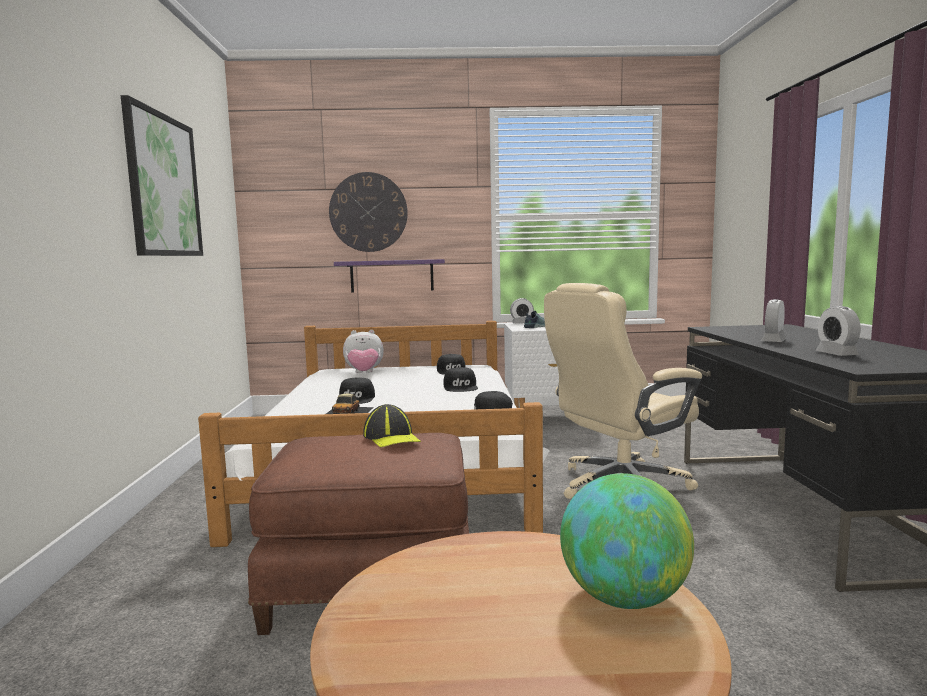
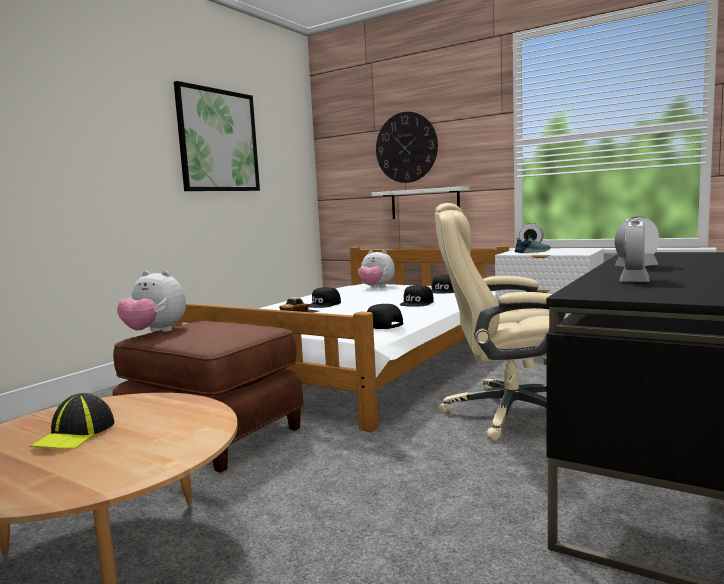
camera: 35 degrees right, 0 degrees up
(295, 463) = (155, 332): none -> plush toy
(392, 276) = (425, 203): purple shelf -> white shelf
(392, 437) = (232, 325): cap -> cap (75, 434)
(624, 598) = (161, 446): globe -> none

